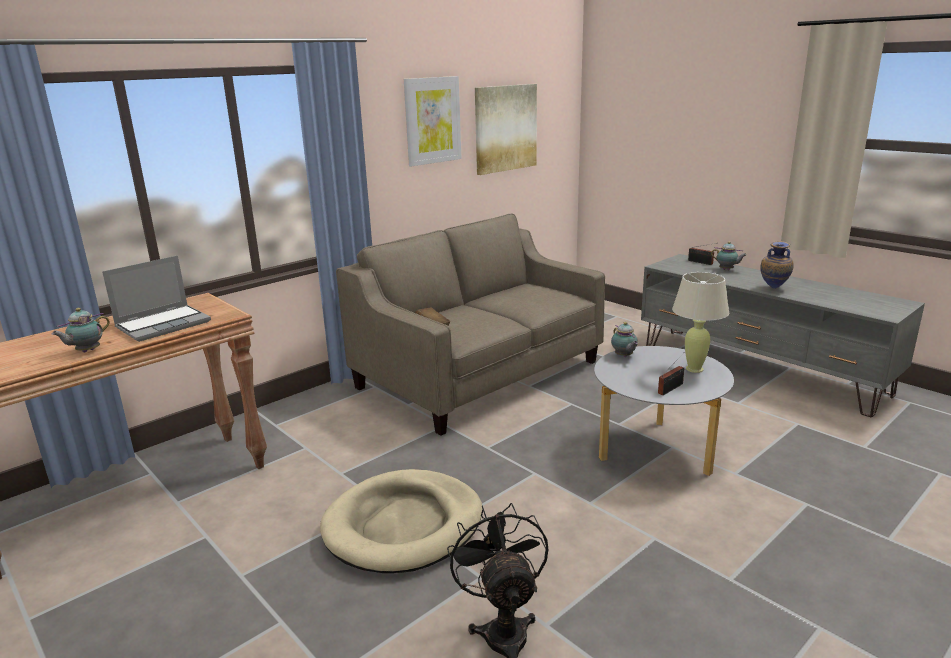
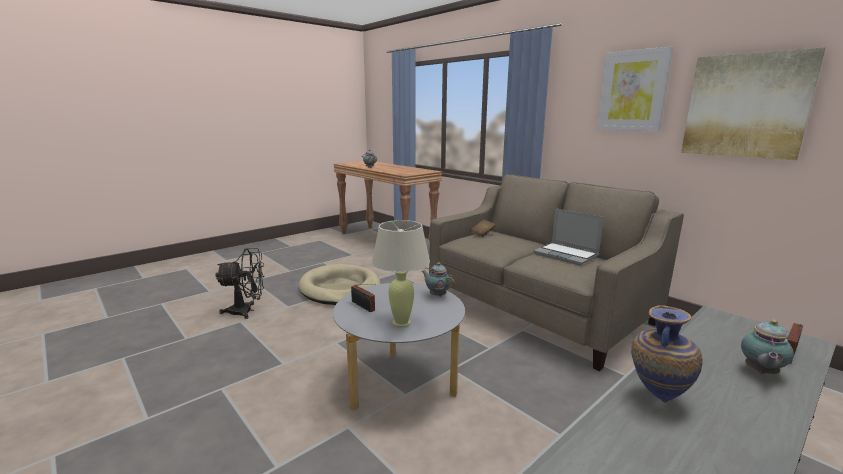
camera: 90 degrees right, 5 degrees down
(164, 324) = (396, 170): laptop -> laptop (567, 255)
(624, 356) = (437, 295): teapot -> teapot turned 60 degrees clockwise

